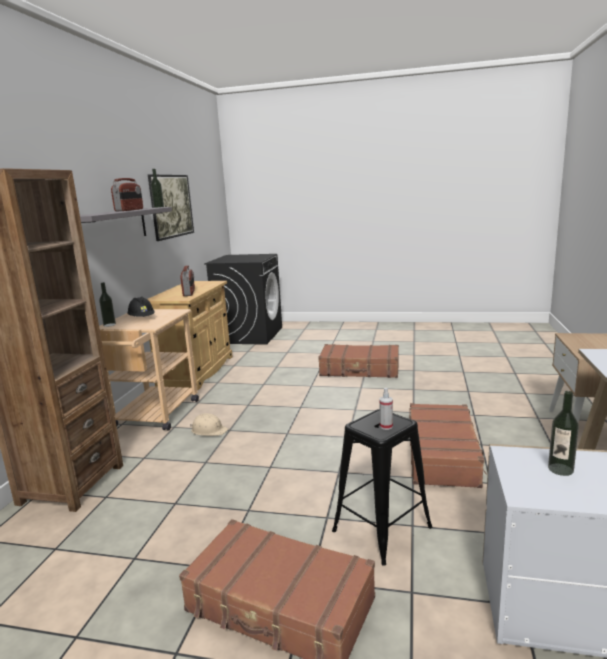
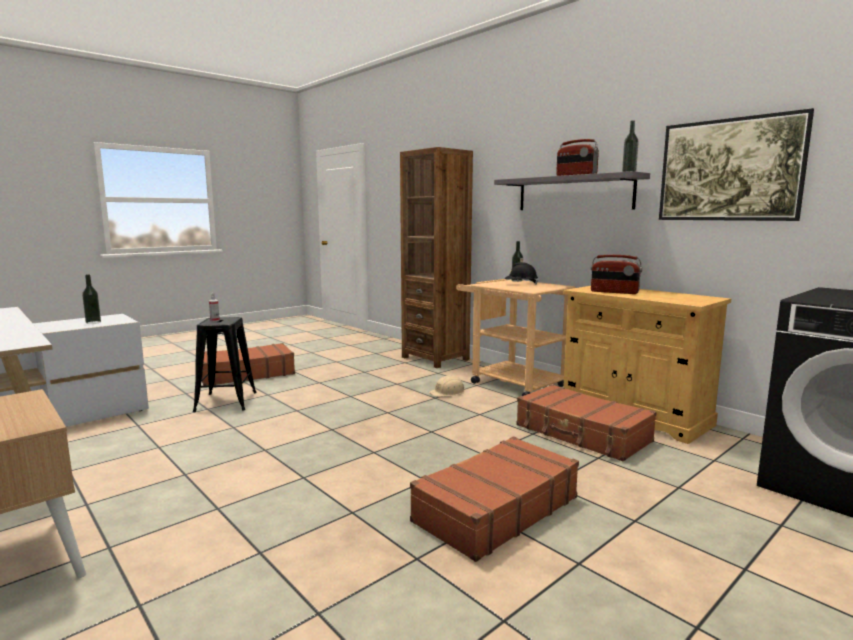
camera: 125 degrees right, 5 degrees down
(443, 454) = (221, 450): brown suitcase -> brown suitcase (582, 434)

